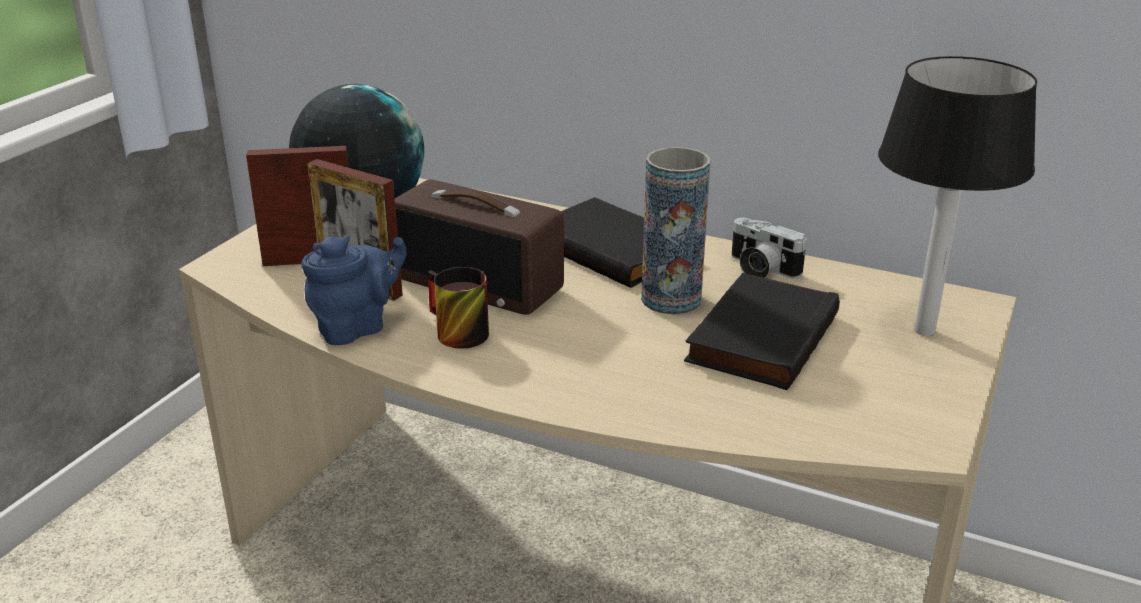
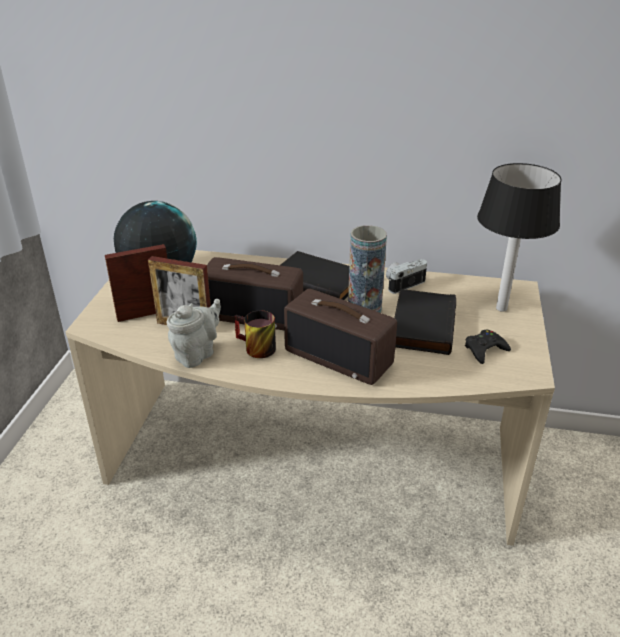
camera: 15 degrees left, 5 degrees up
(357, 328) = (197, 354): blue teapot -> grey teapot
(589, 365) = (340, 357): none -> radio
(760, 269) = (403, 283): camera -> camera turned 120 degrees clockwise
(859, 392) = (485, 350): none -> black game controller

